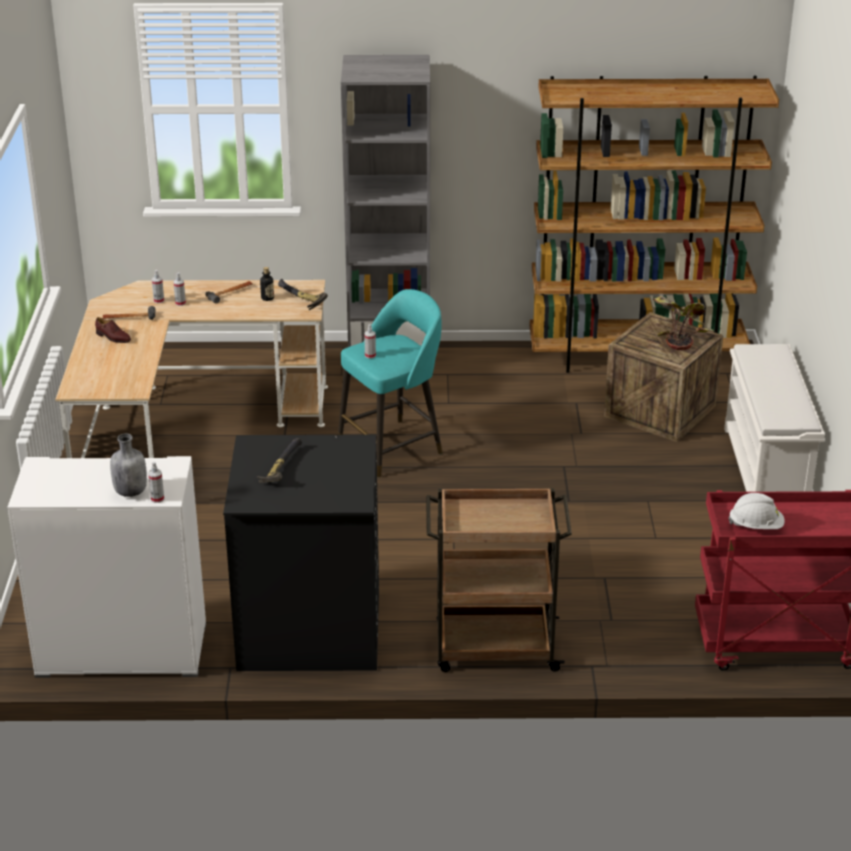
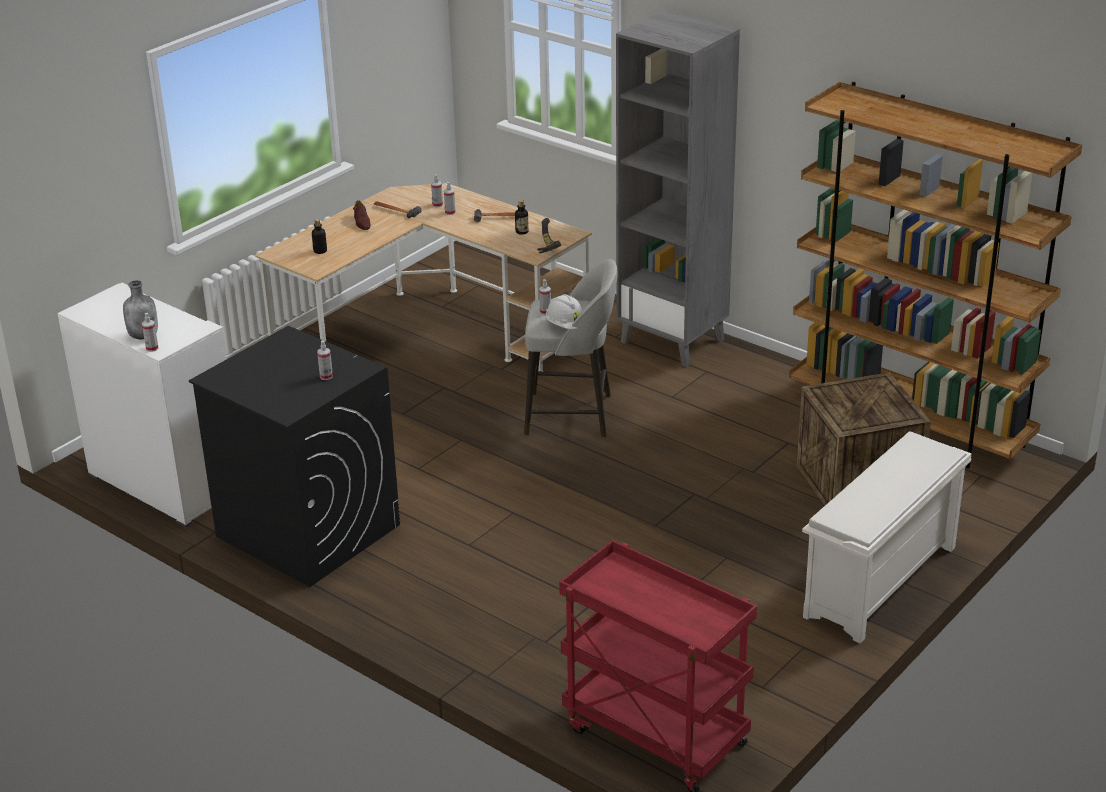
camera: 40 degrees right, 0 degrees up
(113, 374) = (320, 251): none -> bottle
(280, 468) = (276, 363): hammer -> none
(339, 461) = (326, 376): none -> spray bottle
(393, 447) = (571, 415): turquoise stool -> grey stool
(493, 648) = (419, 615): brown cart -> none
(678, 335) = (883, 404): potted plant -> none
(756, 526) = (620, 591): white hard hat -> white hard hat (566, 325)

